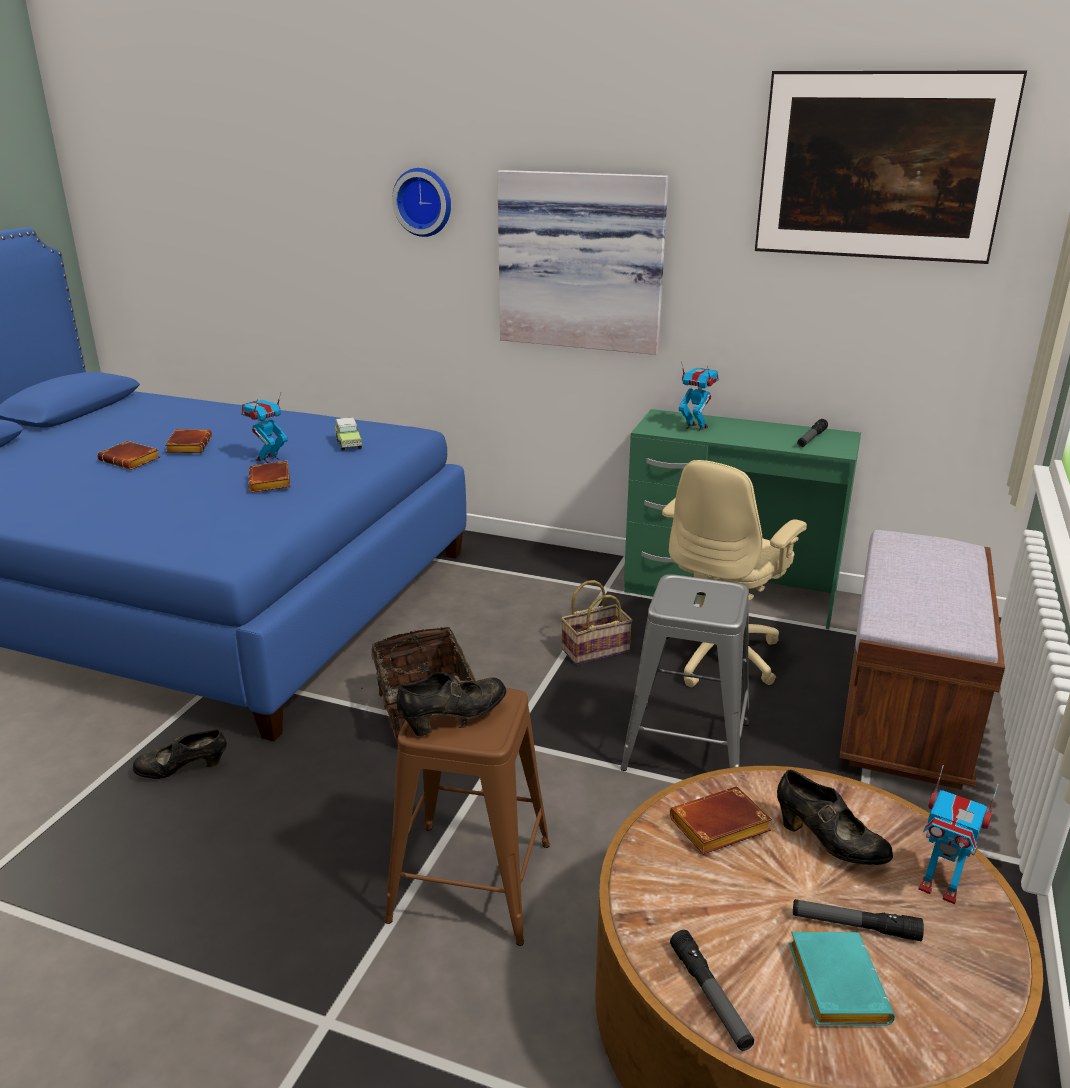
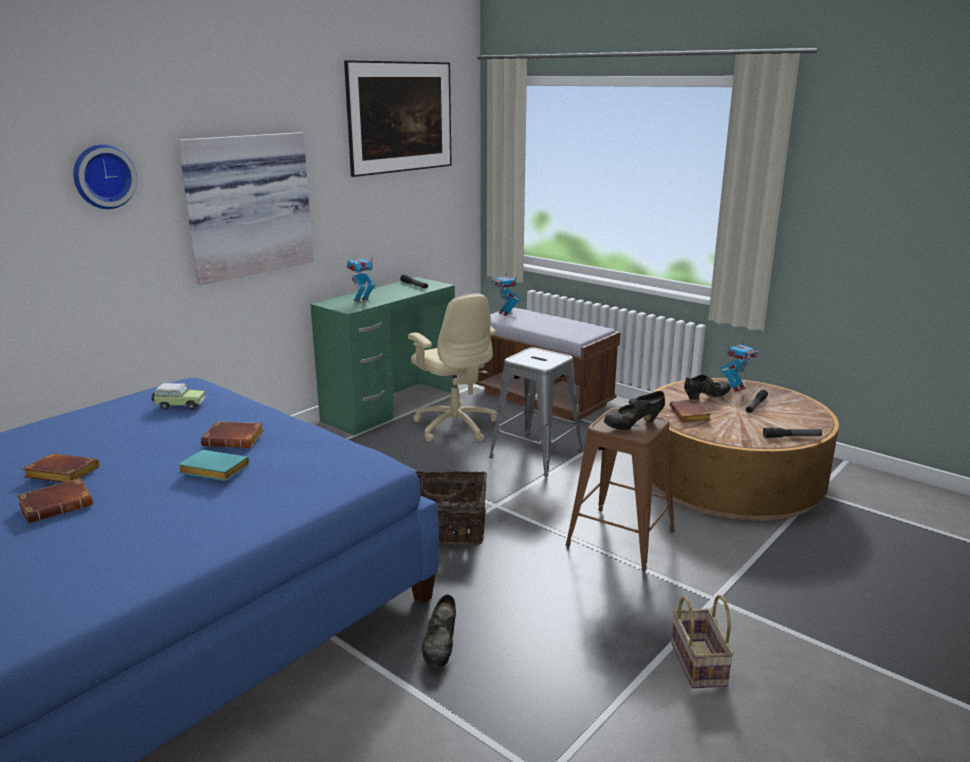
camera: 70 degrees left, 5 degrees down
(268, 459) = (165, 440): toy robot -> toy robot (505, 313)
(454, 719) = (633, 426): black shoe -> black shoe turned 105 degrees counterclockwise
(596, 649) = (416, 458): basket -> basket (696, 663)
(833, 983) = (785, 416): turquoise book -> turquoise book (212, 471)

